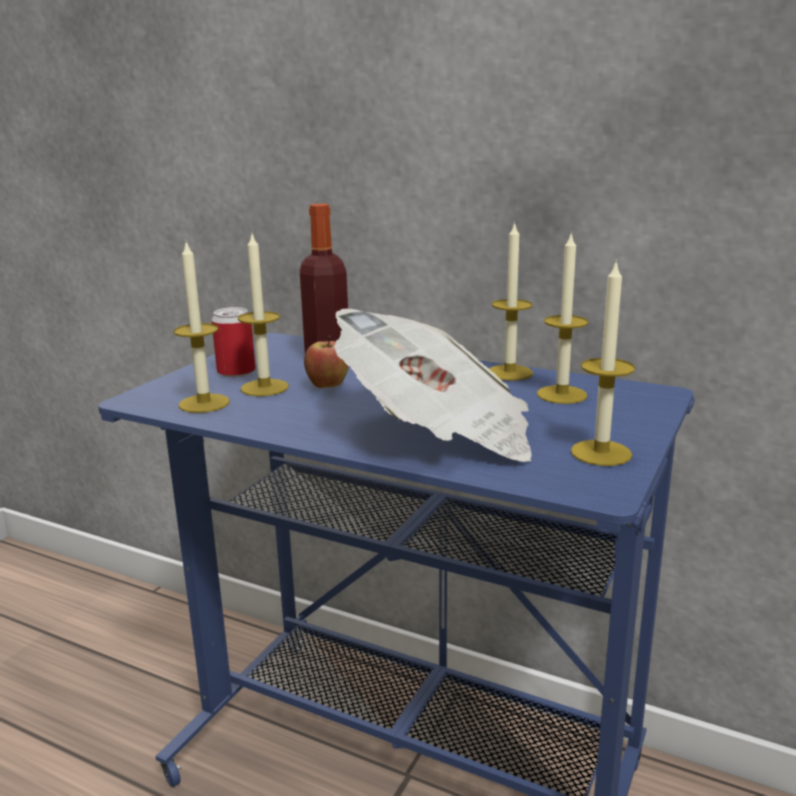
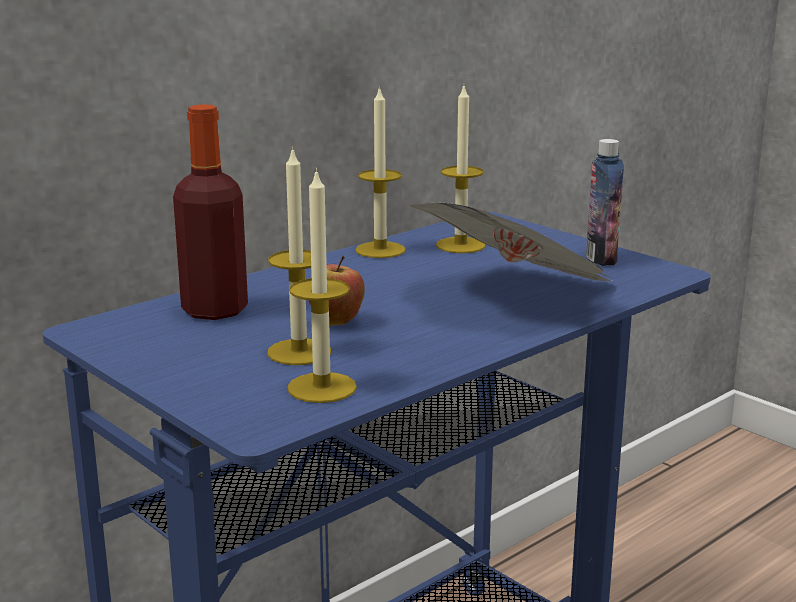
camera: 70 degrees left, 0 degrees up
(236, 372) = (212, 362): can -> none
(601, 453) = (601, 259): candle -> bottle

